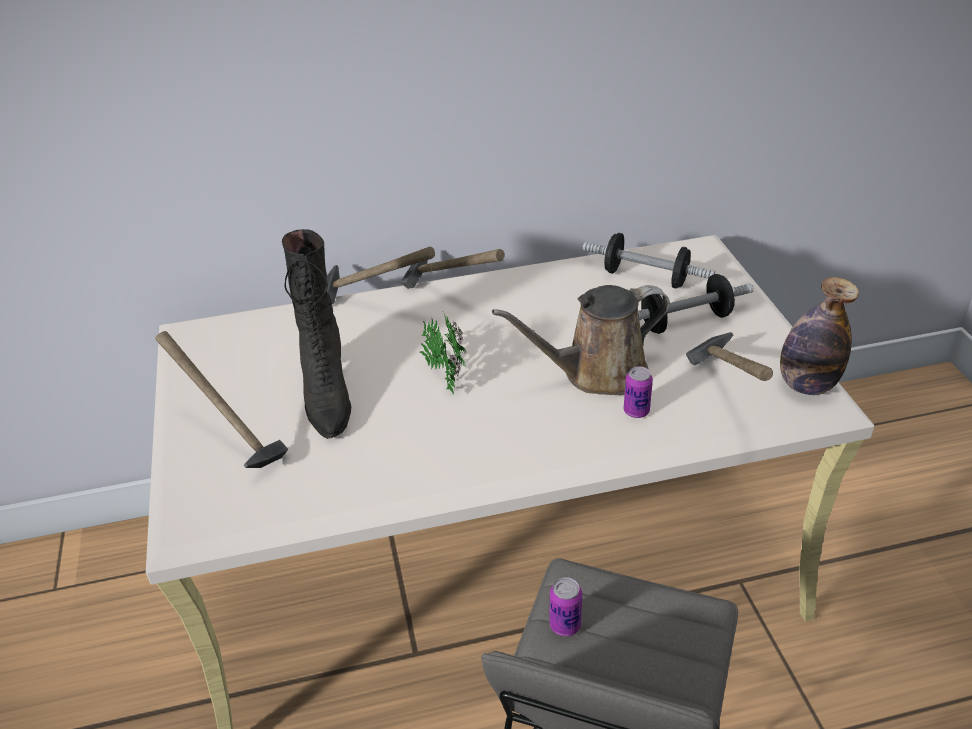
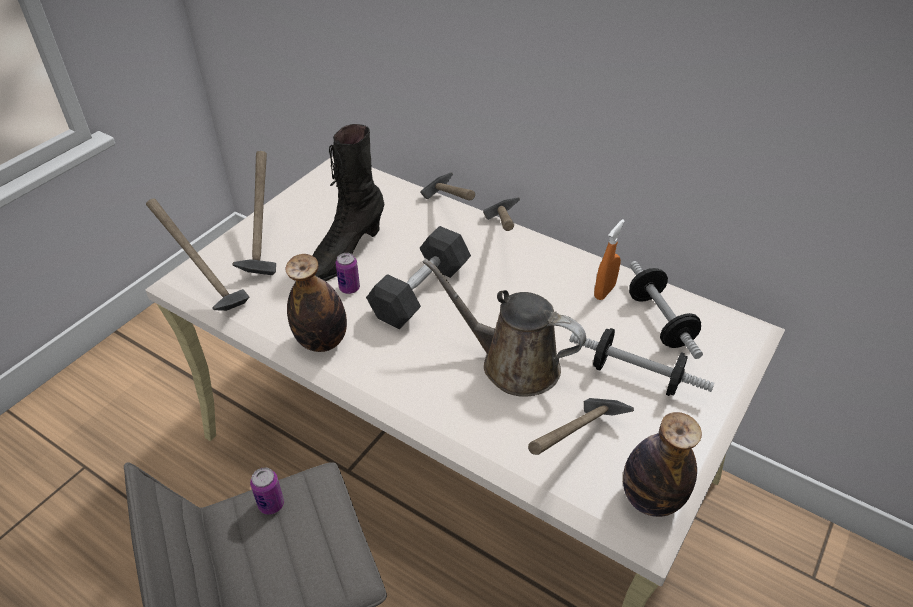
camera: 45 degrees right, 5 degrees up
(229, 518) = (205, 289): none -> hammer
(422, 470) = (322, 341): none -> bottle
(444, 376) = (420, 292): potted plant -> black dumbbell
(580, 282) = (604, 291): none -> orange spray bottle
(636, 411) = (496, 410): can -> can (349, 288)

